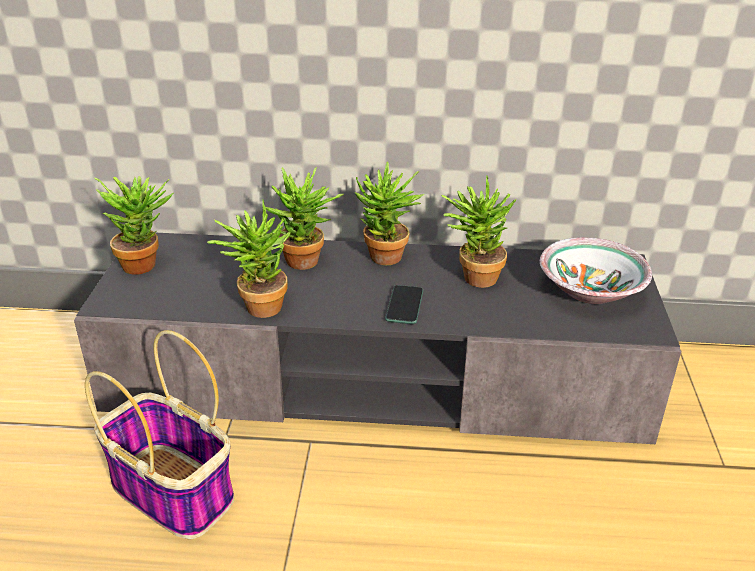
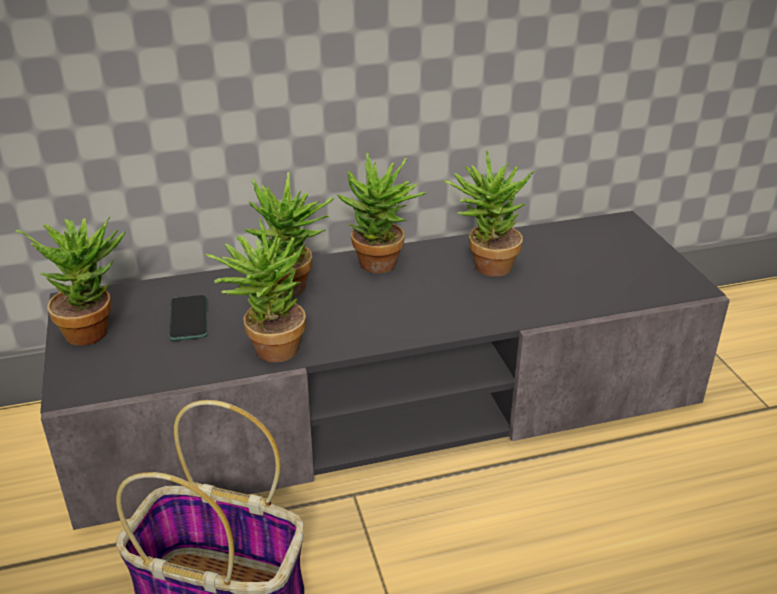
camera: 20 degrees left, 0 degrees up
(404, 305) = (433, 313): phone -> phone (189, 319)
(591, 291) = (610, 257): bowl -> none

